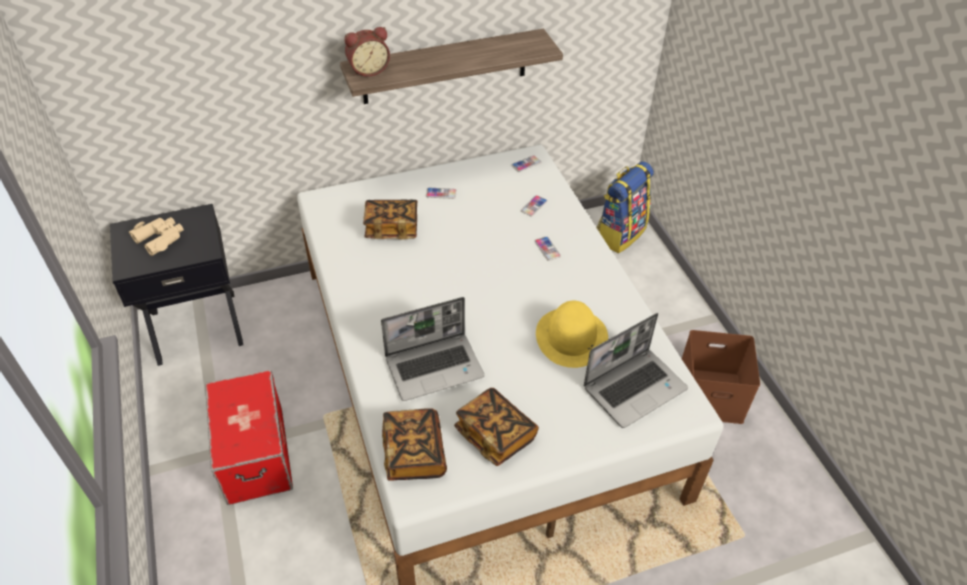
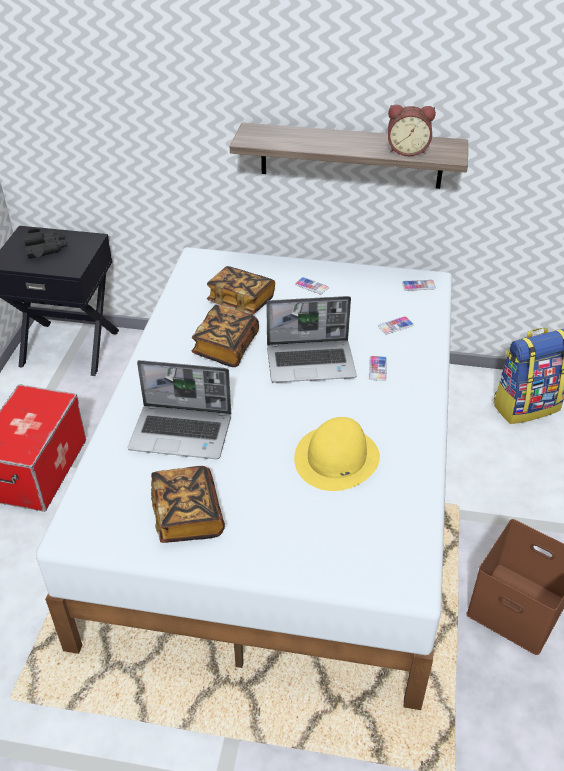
camera: 30 degrees right, 5 degrees down
(160, 238) = (45, 248): beige binoculars -> black binoculars
(368, 70) = (260, 134): alarm clock -> alarm clock (407, 150)
(414, 454) = (101, 500): book -> book (226, 347)
(635, 387) = (365, 533): laptop -> laptop (311, 362)

